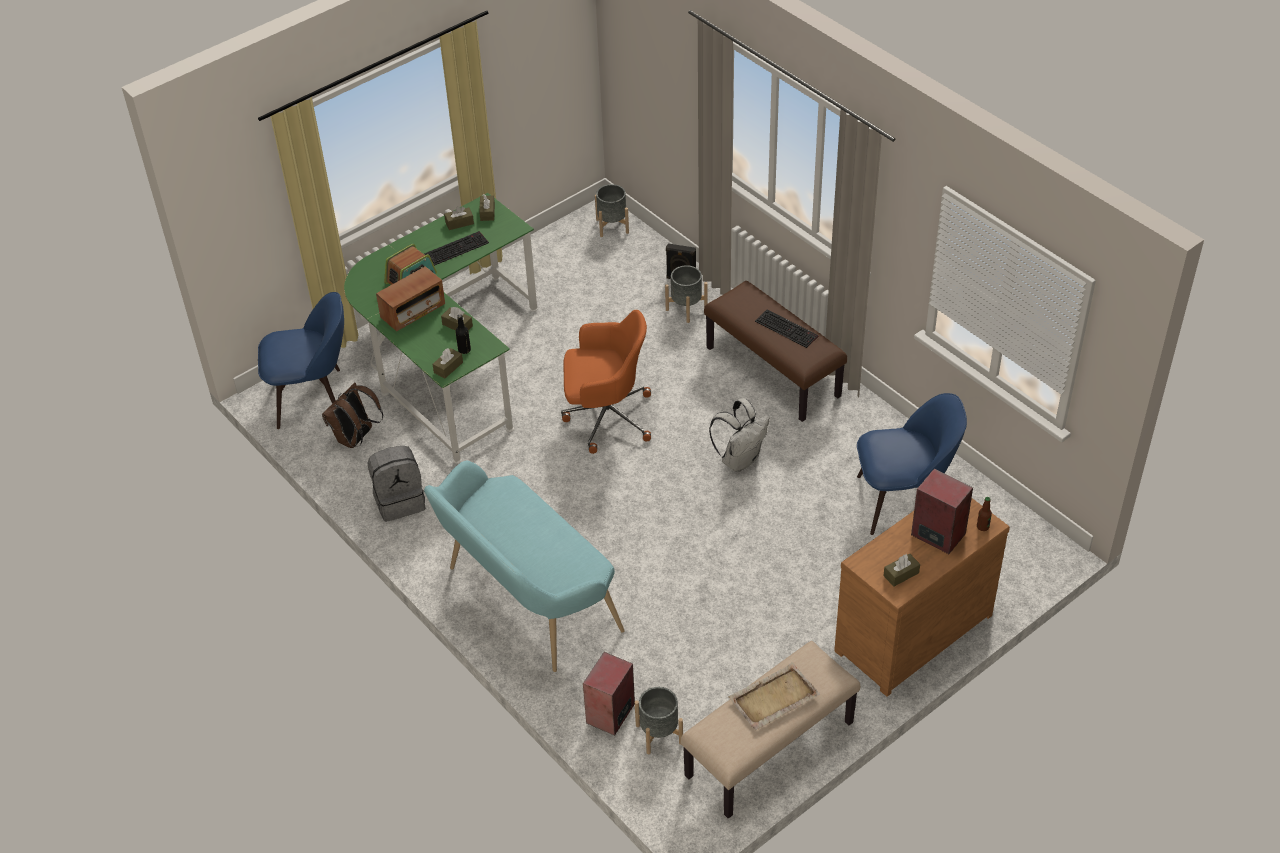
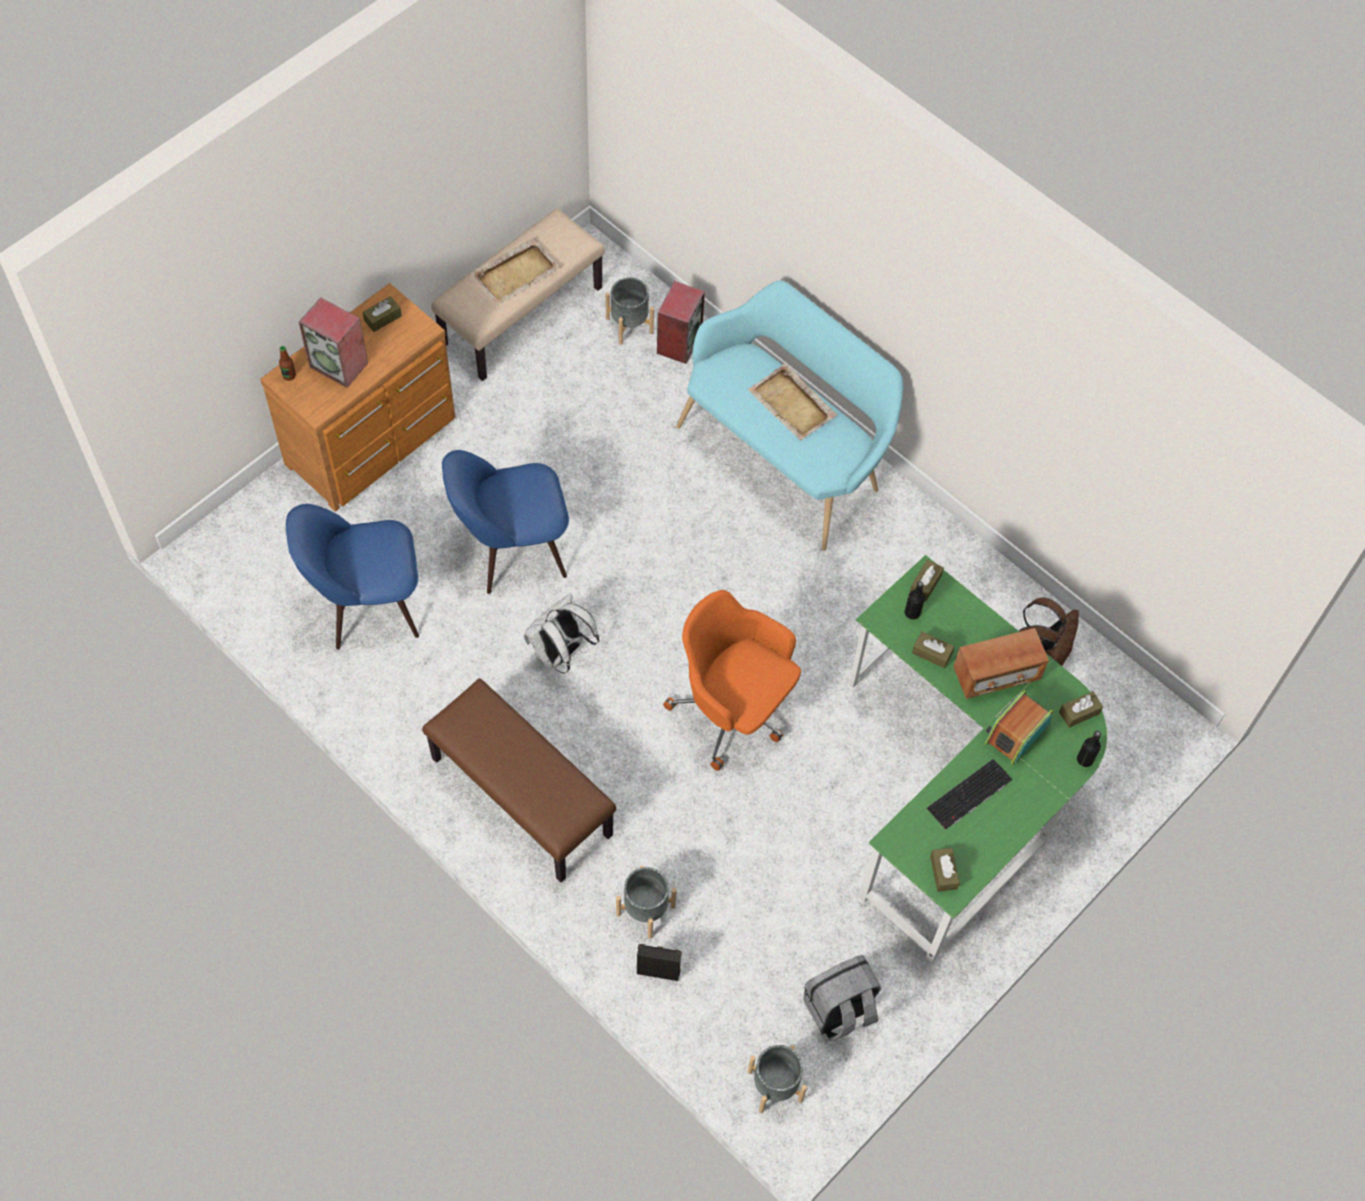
camera: 170 degrees right, 15 degrees up
(313, 398) = (1116, 721): blue chair -> blue chair (511, 547)
(368, 263) = (1085, 759): none -> black bottle
(400, 501) = (958, 573): grey backpack -> grey backpack (839, 1010)
(413, 311) = (996, 674): radio -> radio turned 150 degrees counterclockwise
(459, 223) = (979, 847): brown tissue box -> brown tissue box (1079, 712)
(521, 540) = (792, 405): none -> beige tray
(606, 417) = (733, 710): orange office chair -> orange office chair turned 45 degrees clockwise
(787, 328) = (500, 753): keyboard -> none

